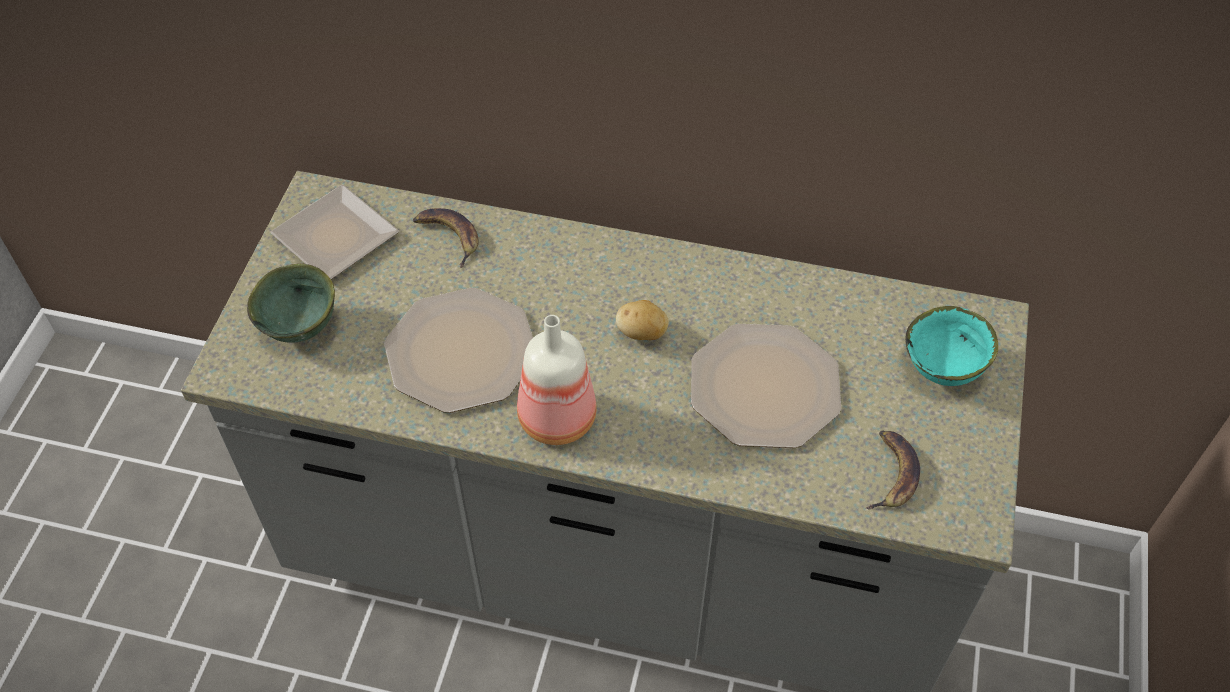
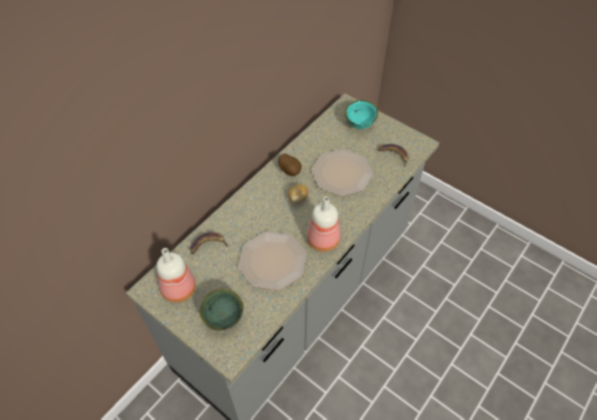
camera: 65 degrees left, 0 degrees up
(331, 237) = (178, 290): plate -> bottle
(710, 291) = (290, 171): none -> potato

